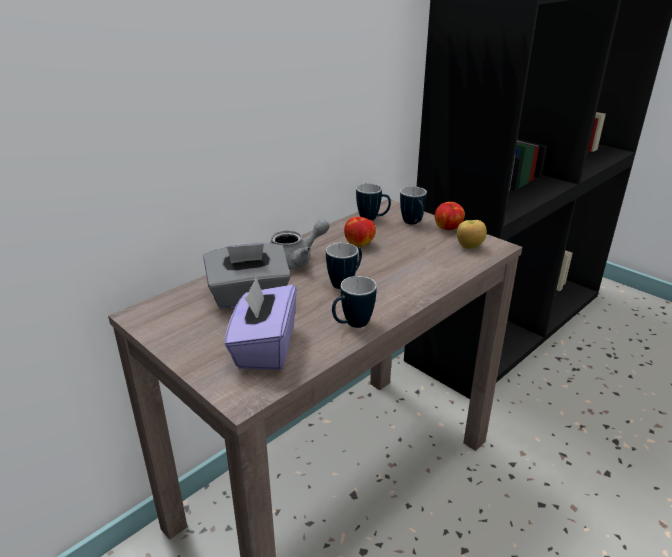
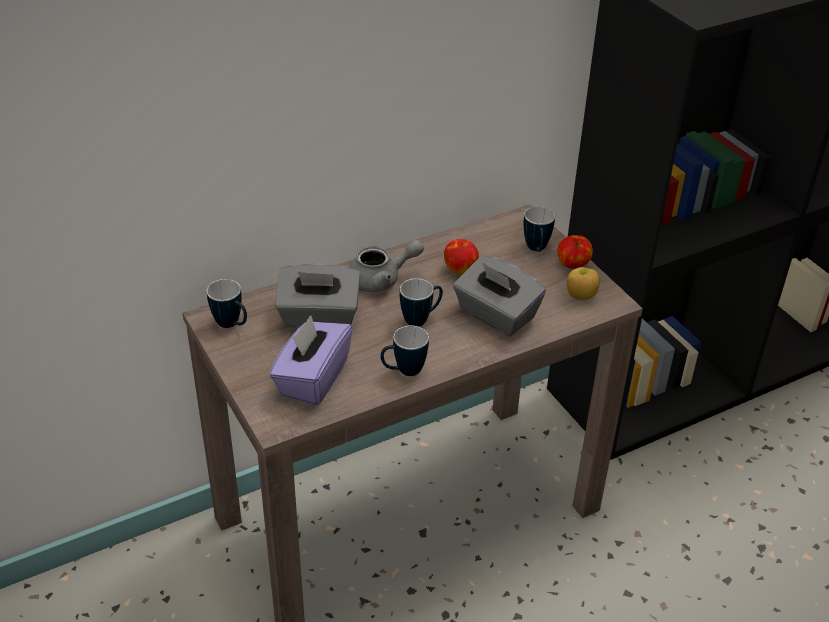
camera: 15 degrees right, 10 degrees up
(373, 219) = (494, 234): mug -> mug (232, 325)
(409, 269) = (496, 315): none -> grey tissue box

